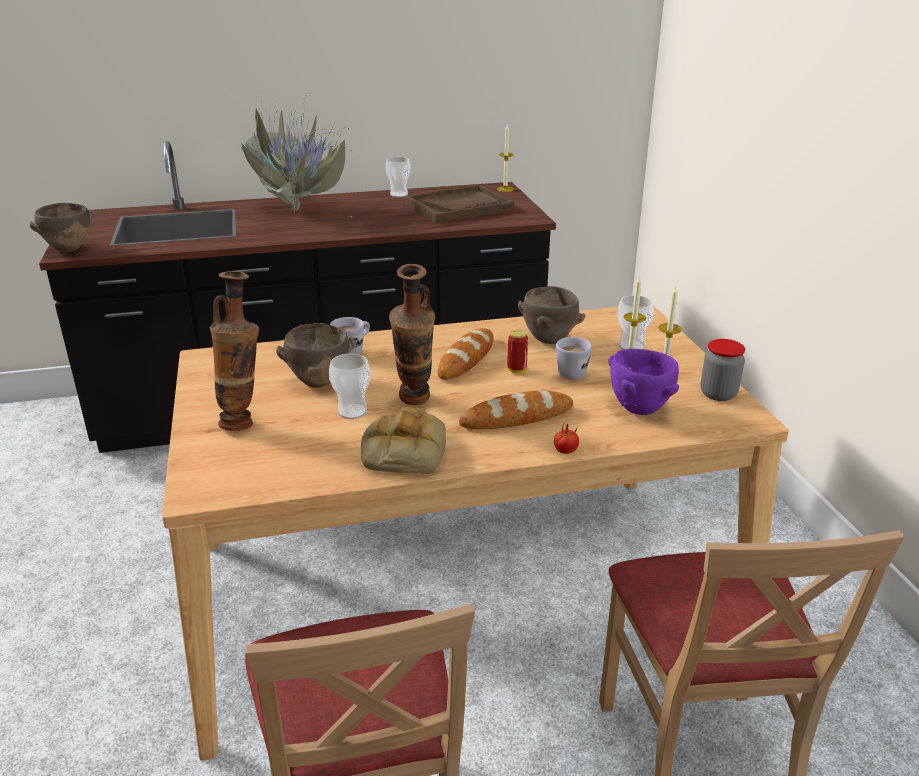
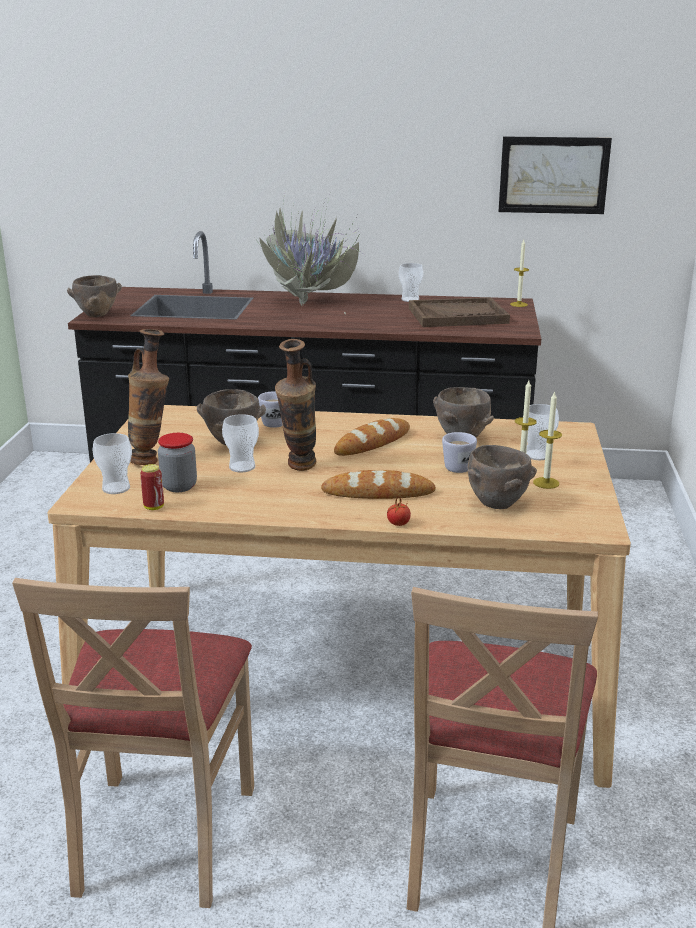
camera: 20 degrees right, 5 degrees down
(226, 466) = (116, 488): none -> cup
(403, 450) = (260, 500): bread -> none
(516, 370) = (410, 458): can -> can (154, 507)
(523, 58) = (553, 175): none -> picture
(641, 410) = (497, 505): purple bowl -> brown bowl
(718, 394) = (587, 505): jar -> jar (179, 486)

